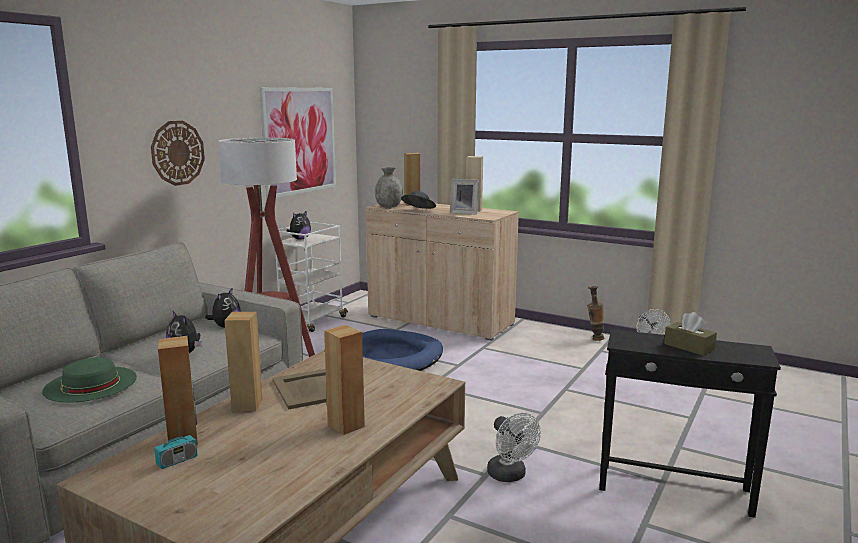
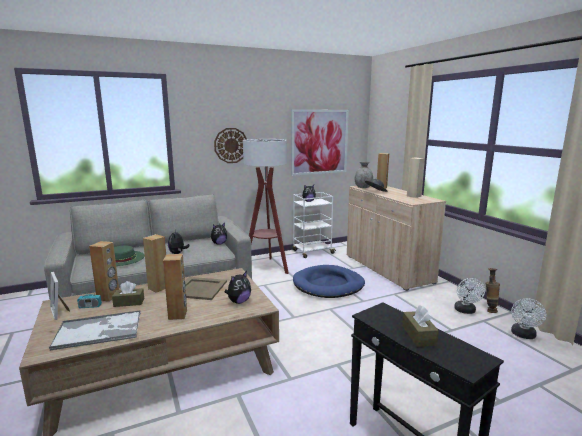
camera: 35 degrees right, 0 degrees up
(237, 435) = (129, 302): none -> brown tissue box
(264, 481) = (99, 330): none -> tray
(400, 387) = (238, 301): none -> plush toy
(464, 213) = (403, 197): picture frame -> picture frame (60, 311)
(510, 476) = (303, 386): white fan -> white fan (466, 311)

